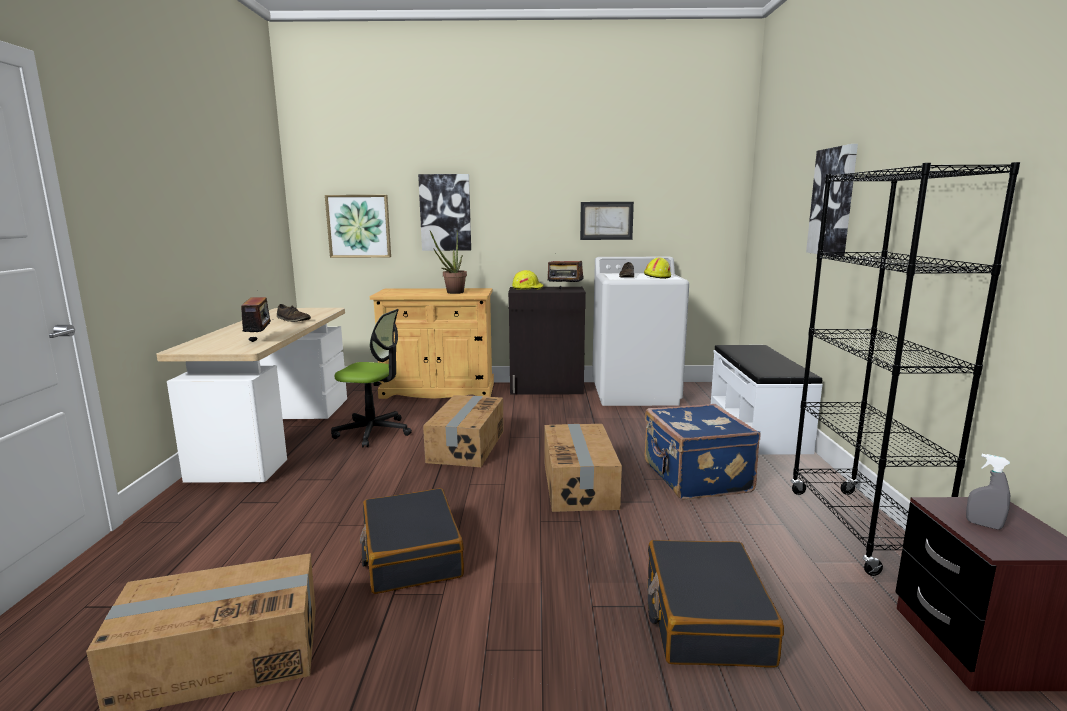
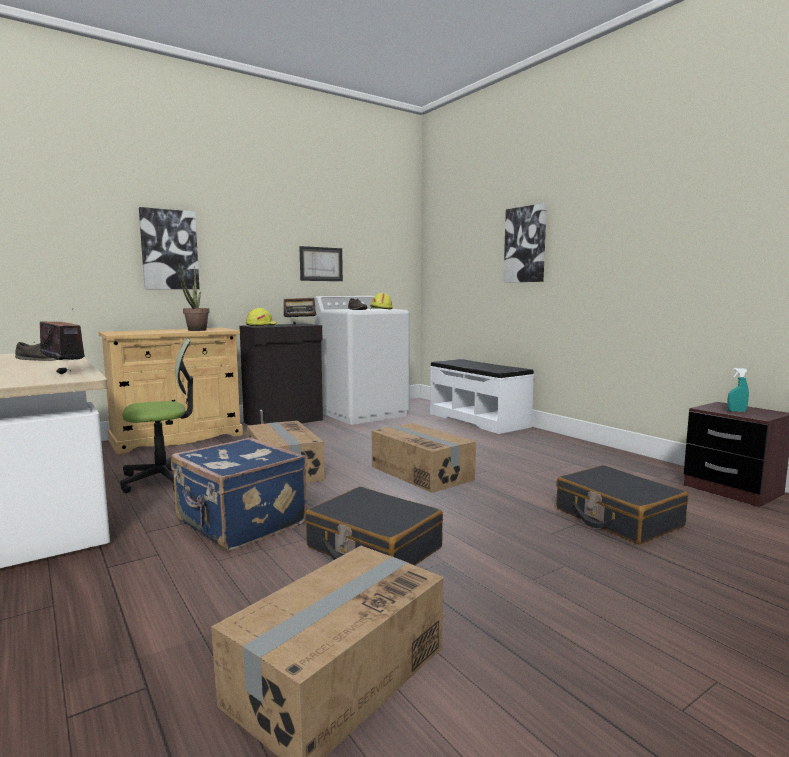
camera: 35 degrees left, 5 degrees down
(359, 226) = (63, 260): picture -> none
(695, 478) = (489, 453): blue suitcase -> blue suitcase (240, 524)
(858, 530) = (612, 457): black bookcase -> none
(983, 525) = (736, 411): grey spray bottle -> turquoise spray bottle

